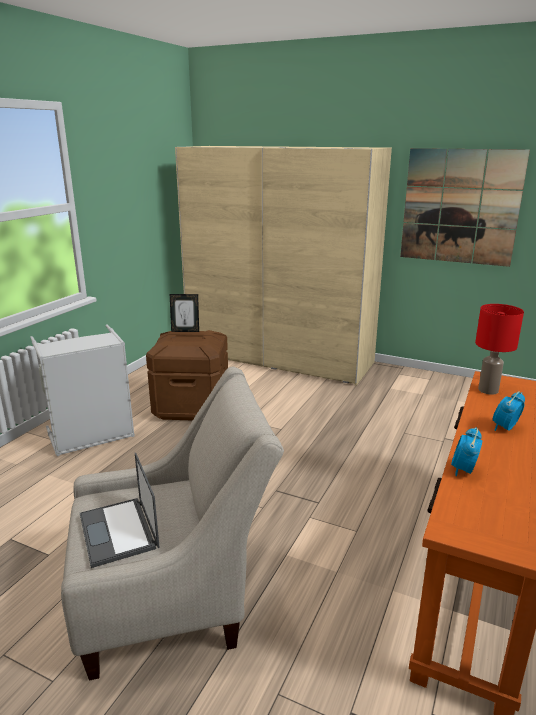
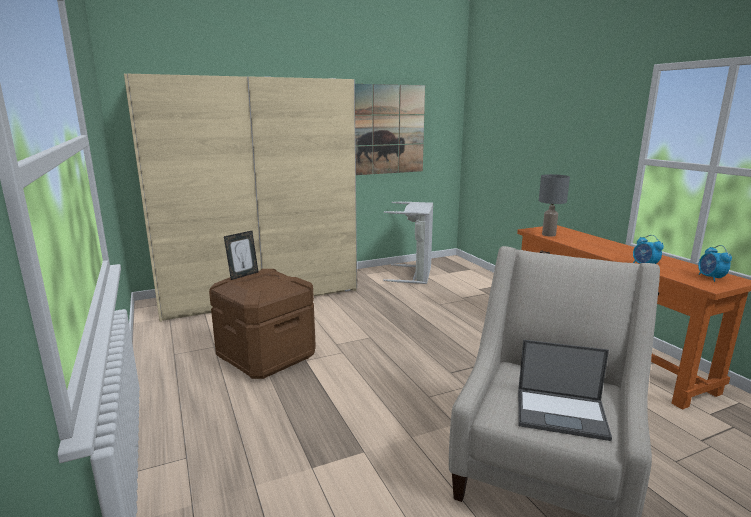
camera: 50 degrees left, 5 degrees down
(91, 437) = (223, 430): grey laundry basket -> grey laundry basket (415, 275)
(488, 390) = (548, 234): red table lamp -> grey table lamp
(505, 428) = (601, 246): alarm clock -> alarm clock (710, 278)

